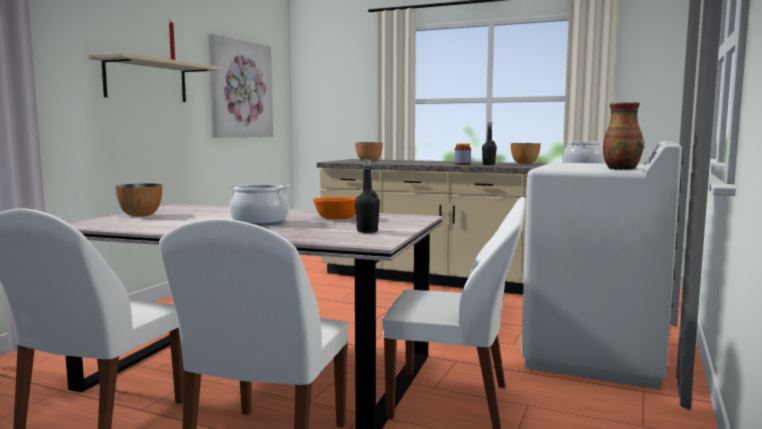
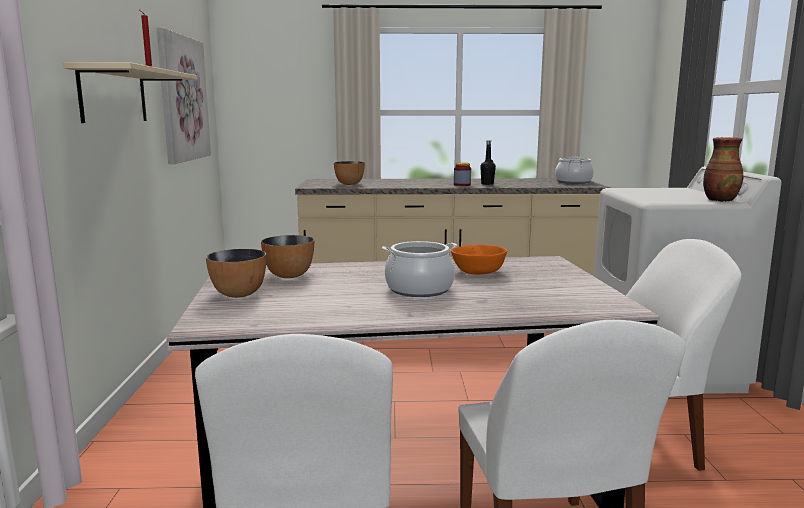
camera: 25 degrees left, 5 degrees up
(367, 231) = (564, 290): black bottle -> none
(524, 163) = (510, 180): bowl -> bowl (288, 275)

